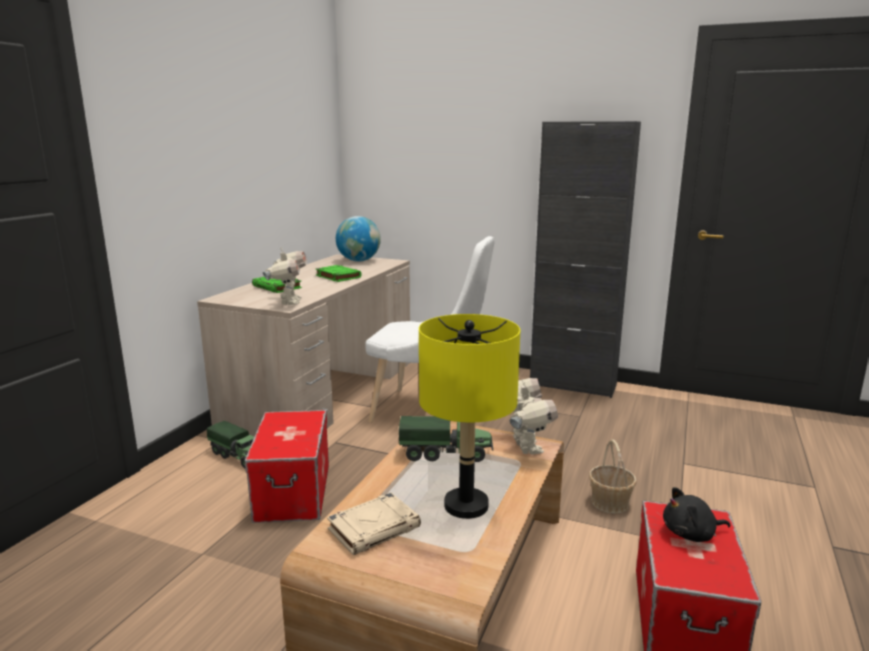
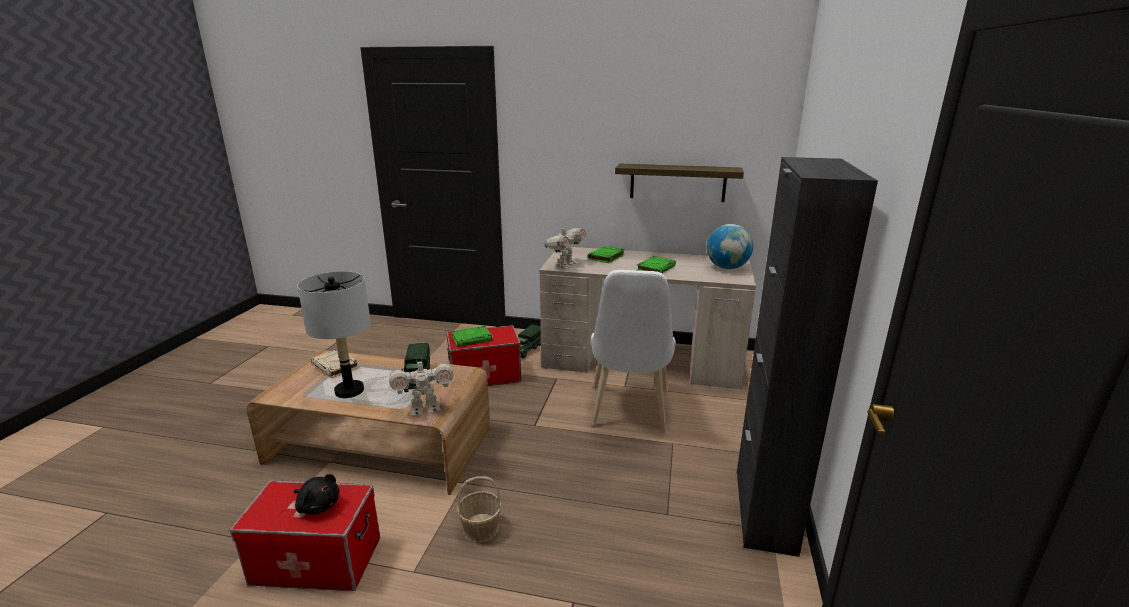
camera: 80 degrees right, 5 degrees up
(282, 188) = (677, 182): none -> shelf
(289, 302) = (565, 265): toy robot -> toy robot turned 45 degrees counterclockwise
(290, 440) = (472, 339): none -> green book
(465, 506) = (349, 390): yellow table lamp -> grey table lamp
(691, 534) = (318, 505): black plush toy -> black plush toy turned 135 degrees clockwise

